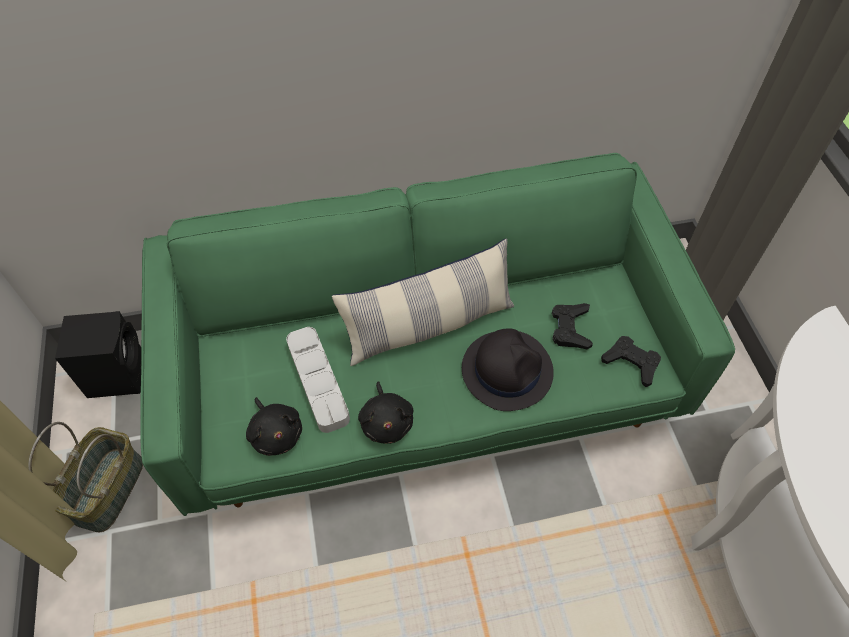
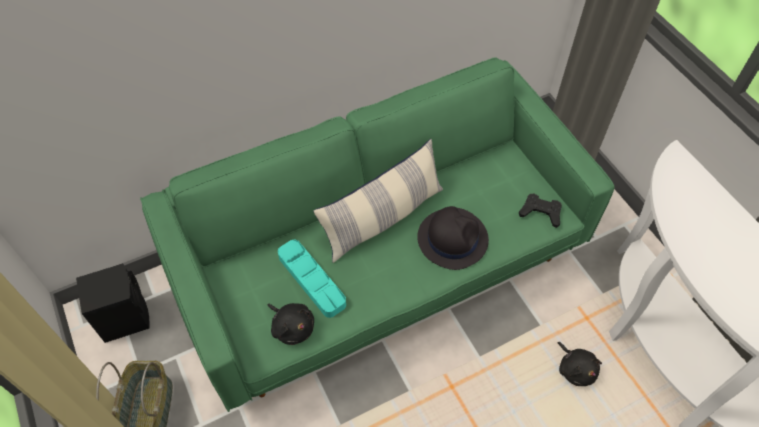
camera: 15 degrees left, 0 degrees up
(318, 381) = (311, 280): grey tray -> turquoise tray
(386, 422) = (374, 298): black plush toy -> black plush toy (575, 369)
(570, 328) = (489, 197): black game controller -> none

